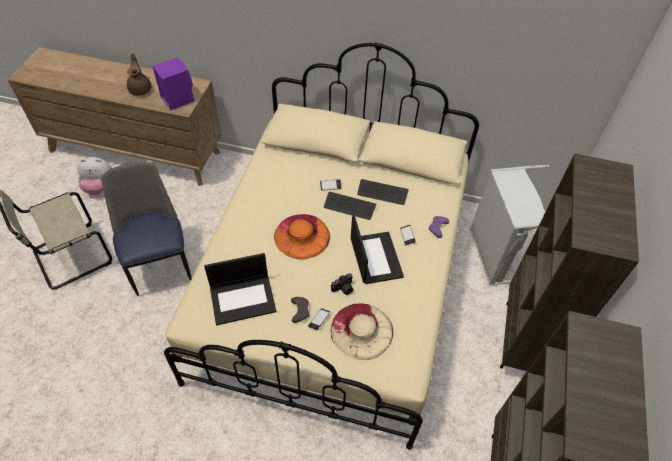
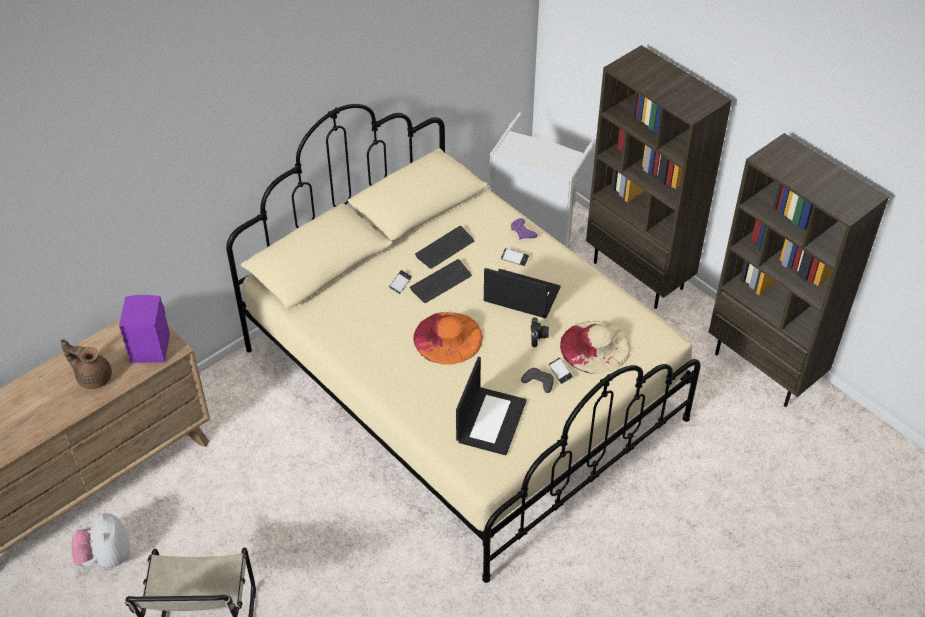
camera: 55 degrees left, 5 degrees down
(99, 187) = (106, 557): plush toy -> plush toy turned 135 degrees clockwise
(159, 262) = (297, 537): chair -> none

